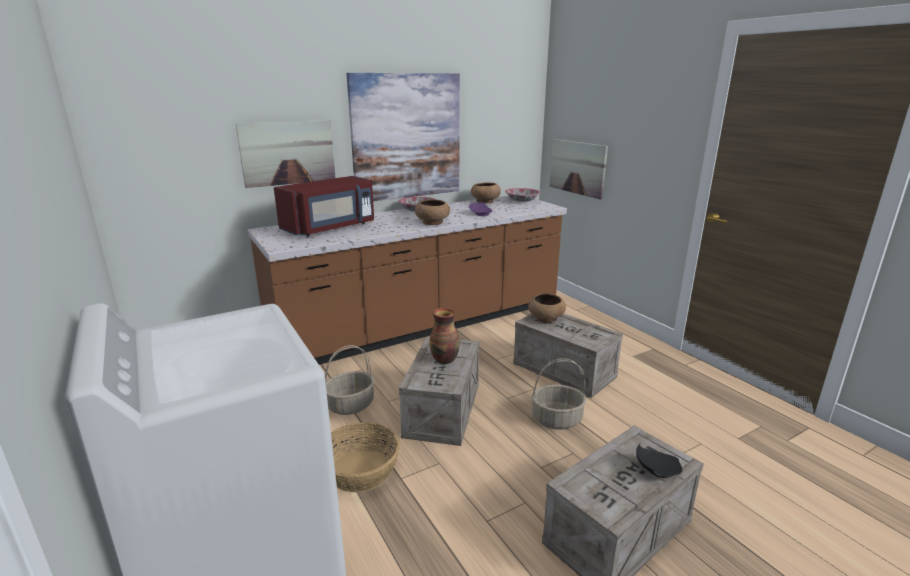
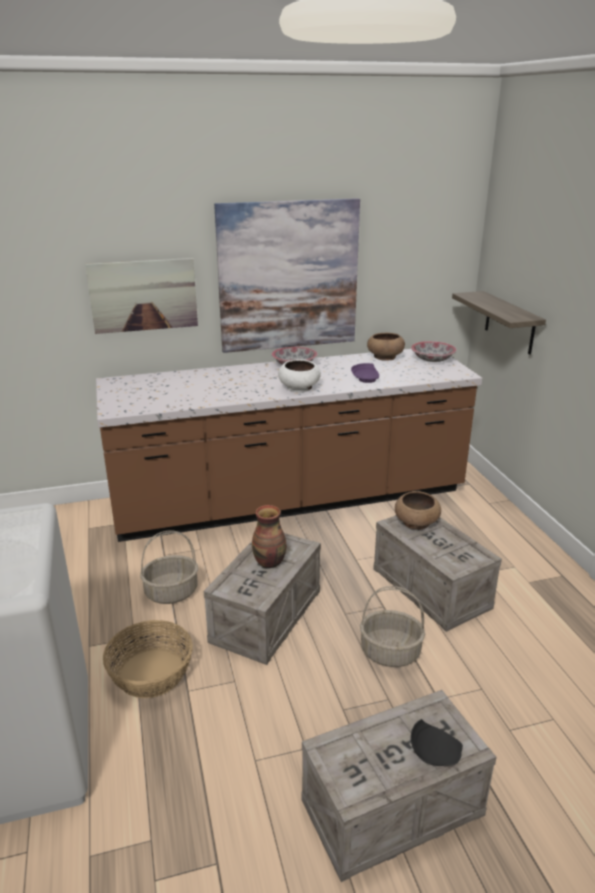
camera: 15 degrees right, 5 degrees up
(330, 228) = (181, 385): red microwave -> none
(433, 222) = (299, 388): brown bowl -> white bowl
(577, 167) = (510, 323): picture -> shelf

